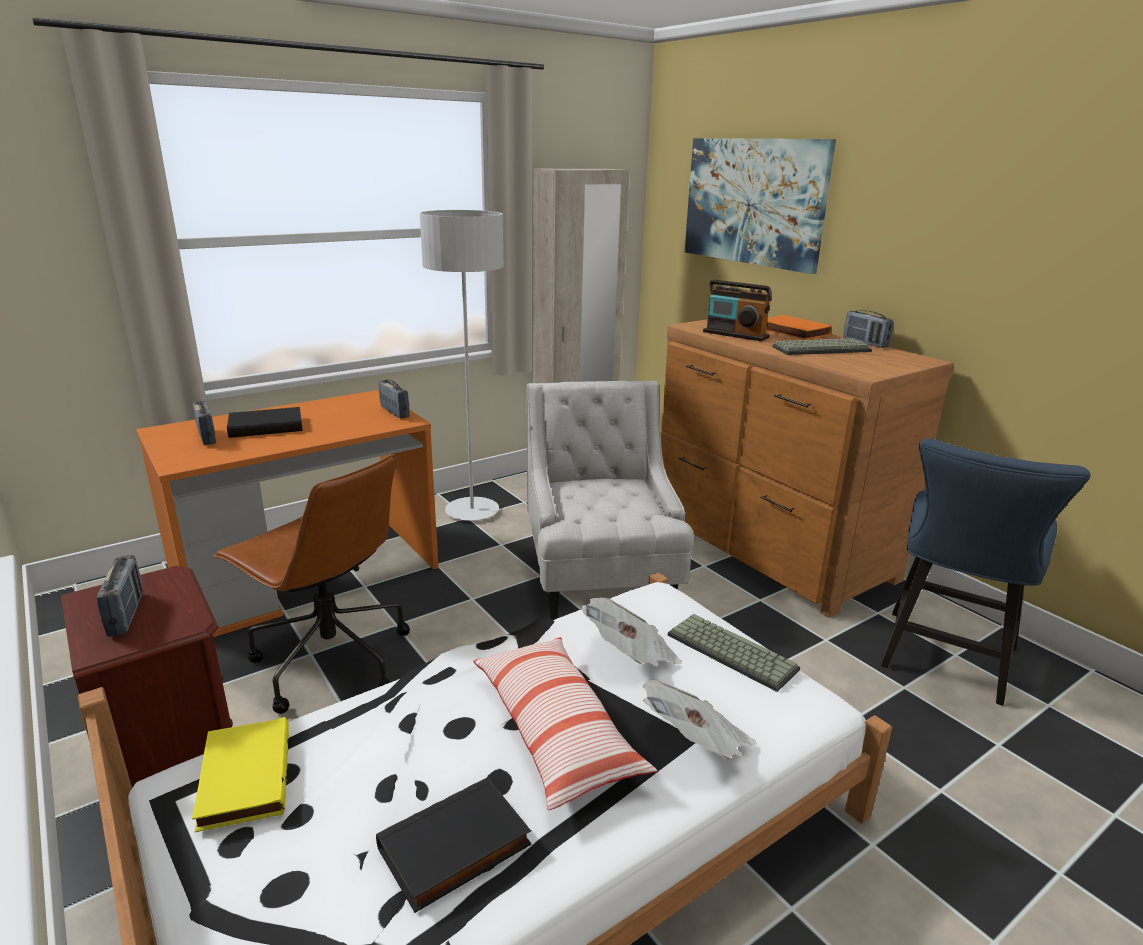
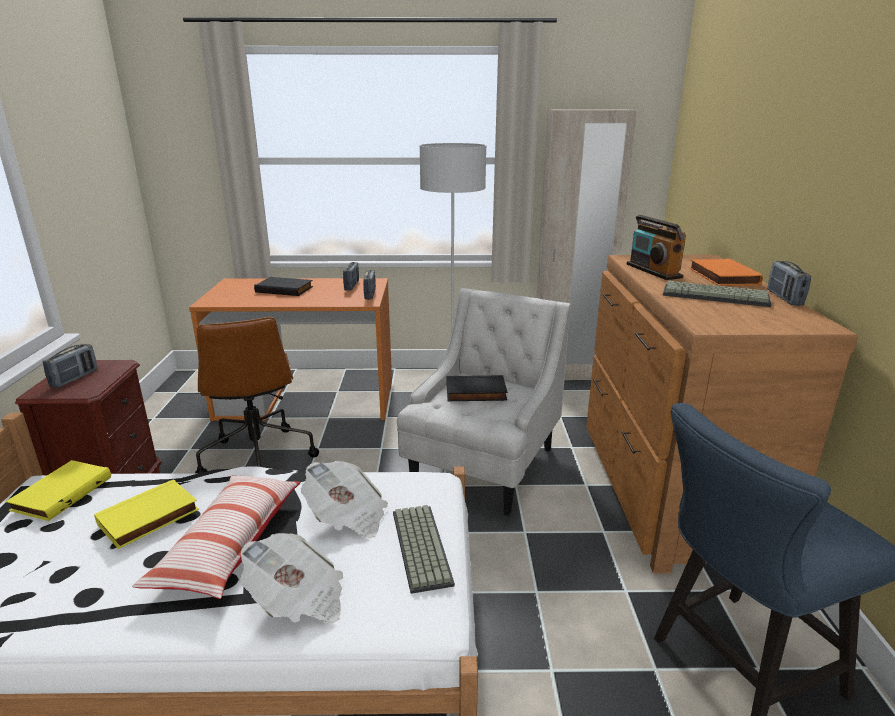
camera: 35 degrees right, 0 degrees up
(207, 437) = (246, 290): radio -> radio (352, 286)
(424, 748) = (149, 518): none -> yellow book
(455, 849) = (81, 585): black book -> black book (475, 393)
(754, 202) = (736, 141): picture -> none

